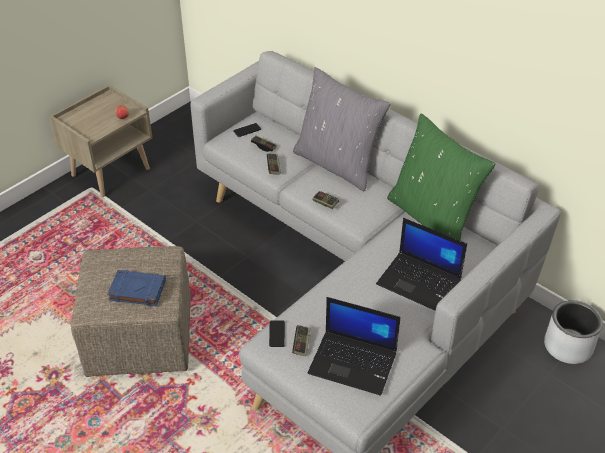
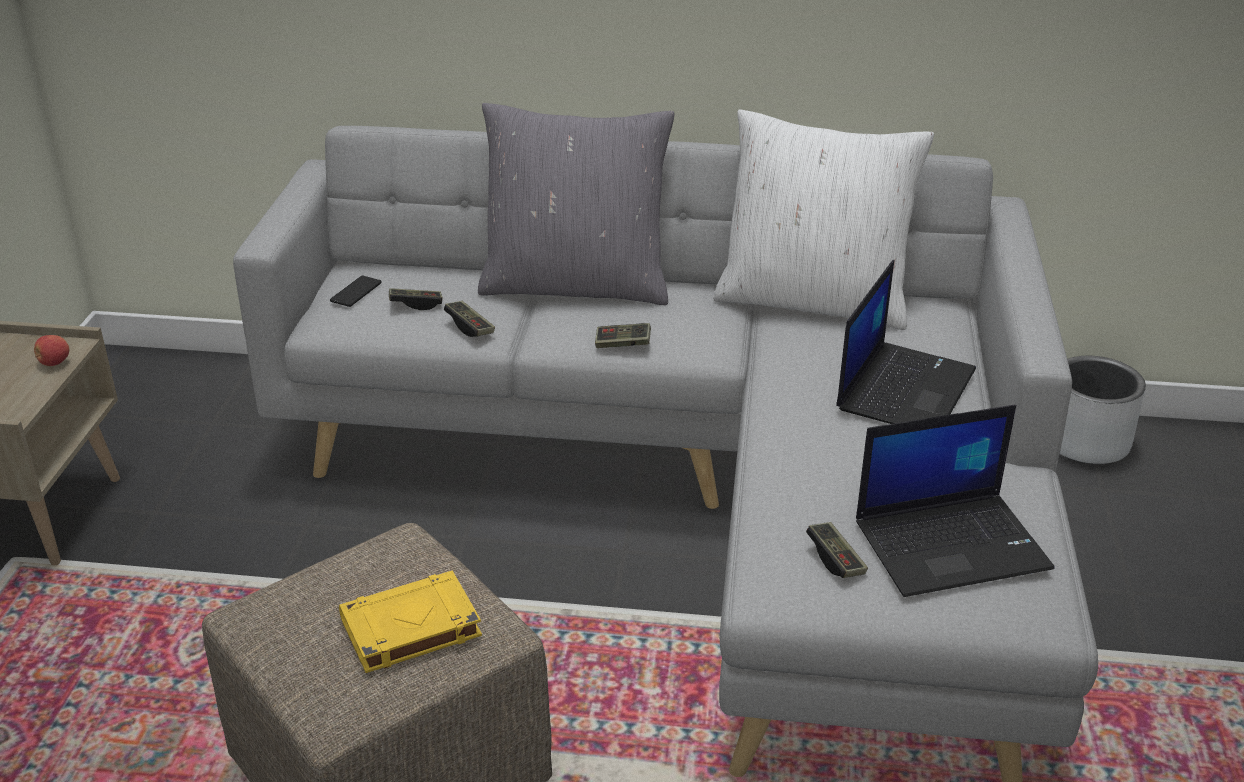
camera: 35 degrees left, 10 degrees down
(136, 290) = (409, 628): blue book -> yellow book
(277, 334) = (774, 565): phone -> none
(420, 282) = (904, 388): laptop -> laptop turned 60 degrees counterclockwise
(432, 217) = (813, 300): green pillow -> white pillow

